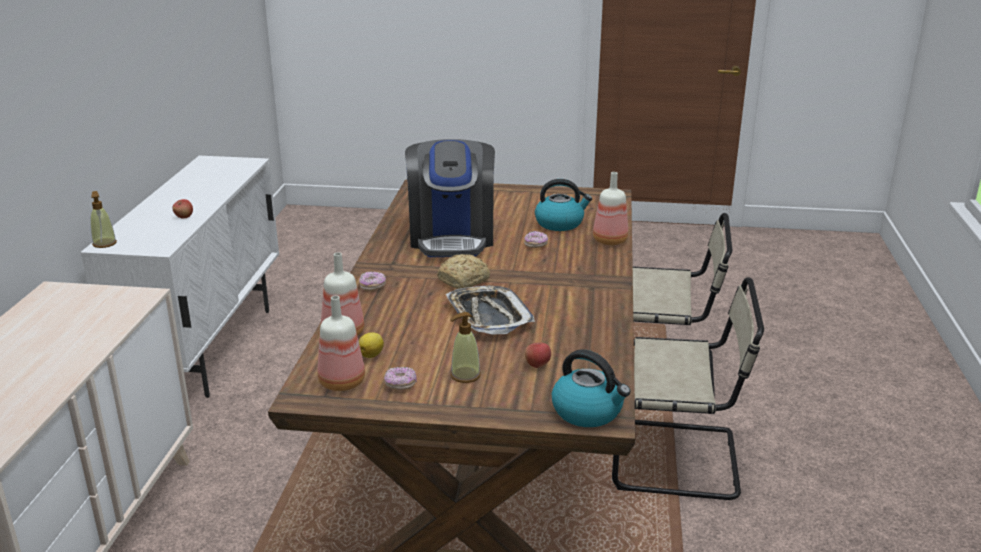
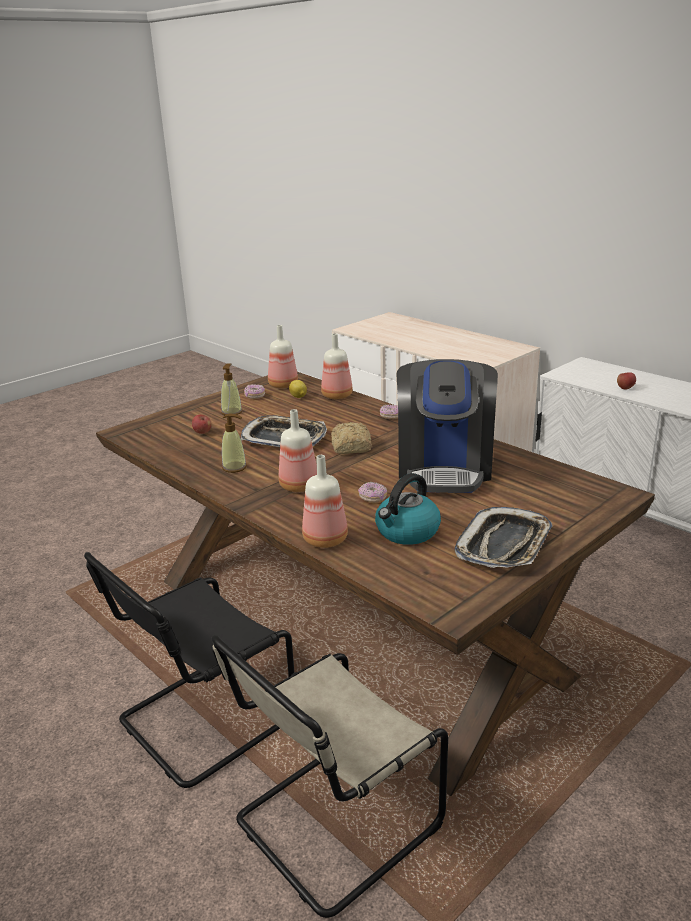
camera: 130 degrees right, 0 degrees up
(104, 243) = (589, 362): soap dispenser -> soap dispenser (234, 467)
(452, 237) = (444, 468): coffee machine -> coffee machine turned 120 degrees counterclockwise
(531, 198) = (504, 545): none -> tray
(559, 274) = (299, 485): none -> bottle
(588, 411) = (137, 429): kettle -> none
(680, 460) = (201, 722): beige chair -> black chair

